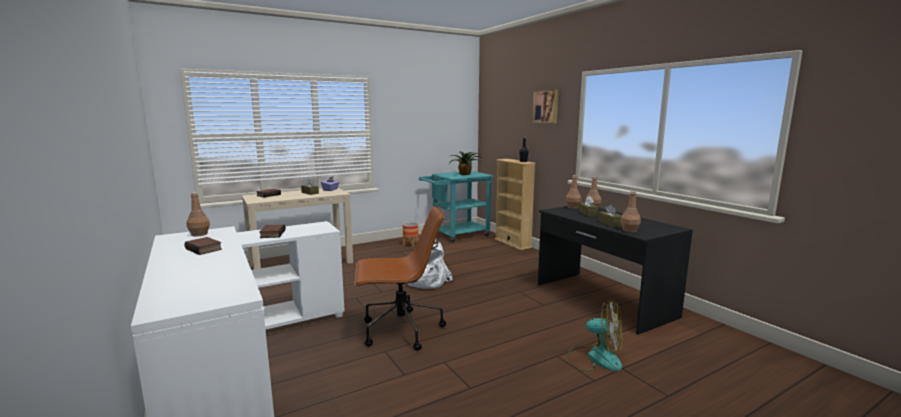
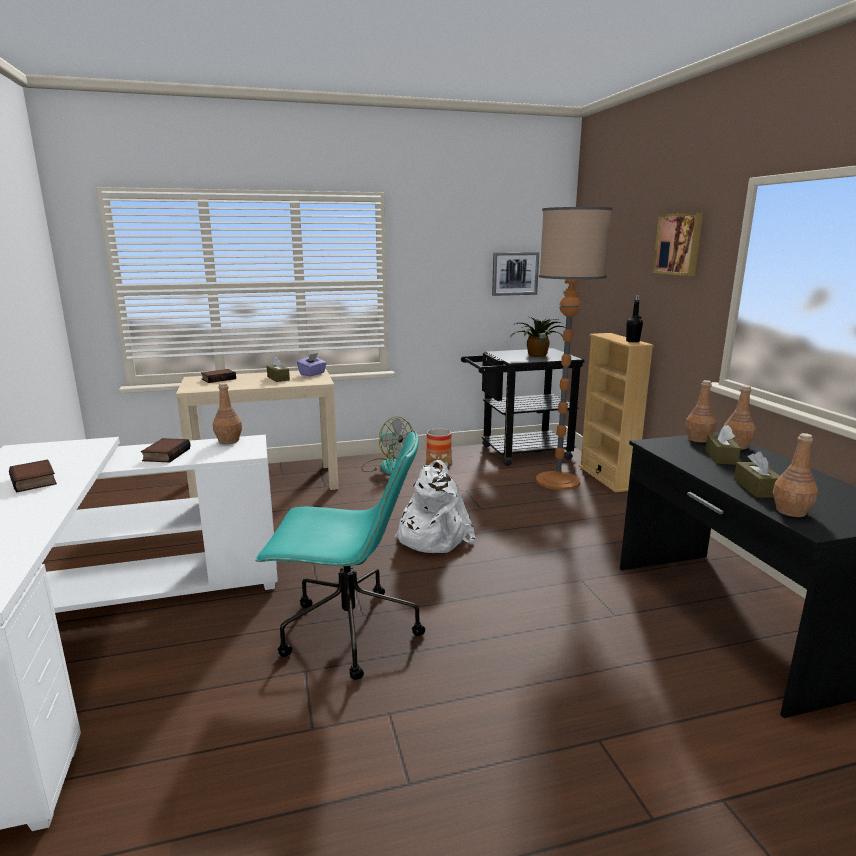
camera: 15 degrees right, 5 degrees up
(199, 234) = (58, 449): brown bottle -> brown bottle (229, 441)
(400, 330) = (347, 632): brown office chair -> turquoise office chair
(447, 126) = (515, 273): none -> picture
(456, 235) = (518, 453): turquoise cart -> black cart
(486, 247) = (558, 481): none -> floor lamp
(595, 358) = (675, 761): fan -> fan (386, 466)

